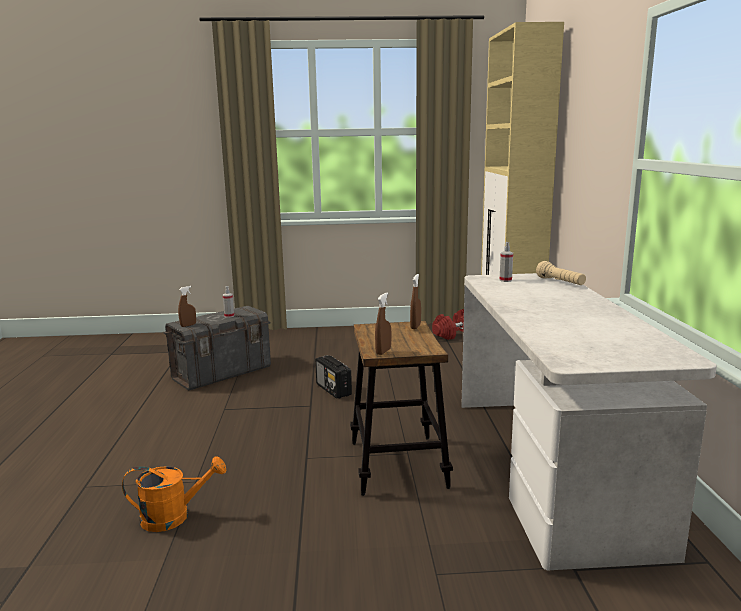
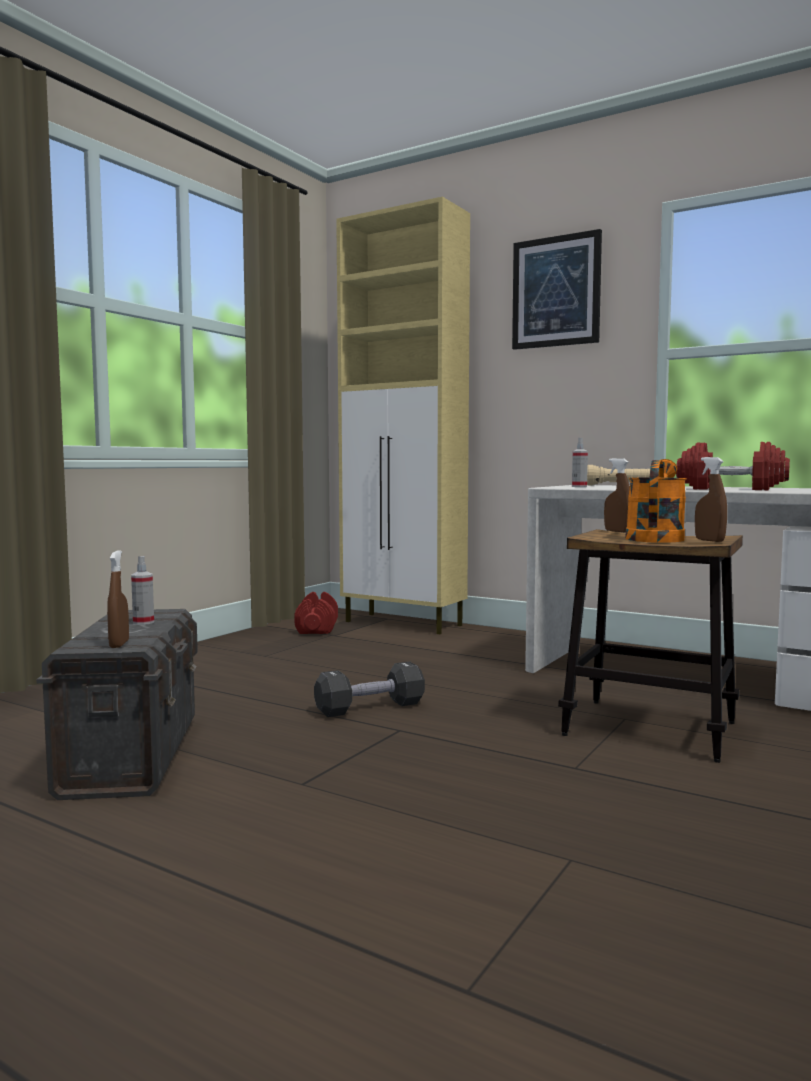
camera: 55 degrees left, 10 degrees down
(174, 517) = (694, 902): orange watering can -> orange watering can (655, 538)
(333, 390) = (370, 708): radio -> black dumbbell
(540, 312) = (730, 489): none -> red dumbbell
(597, 94) = (556, 292): none -> picture

